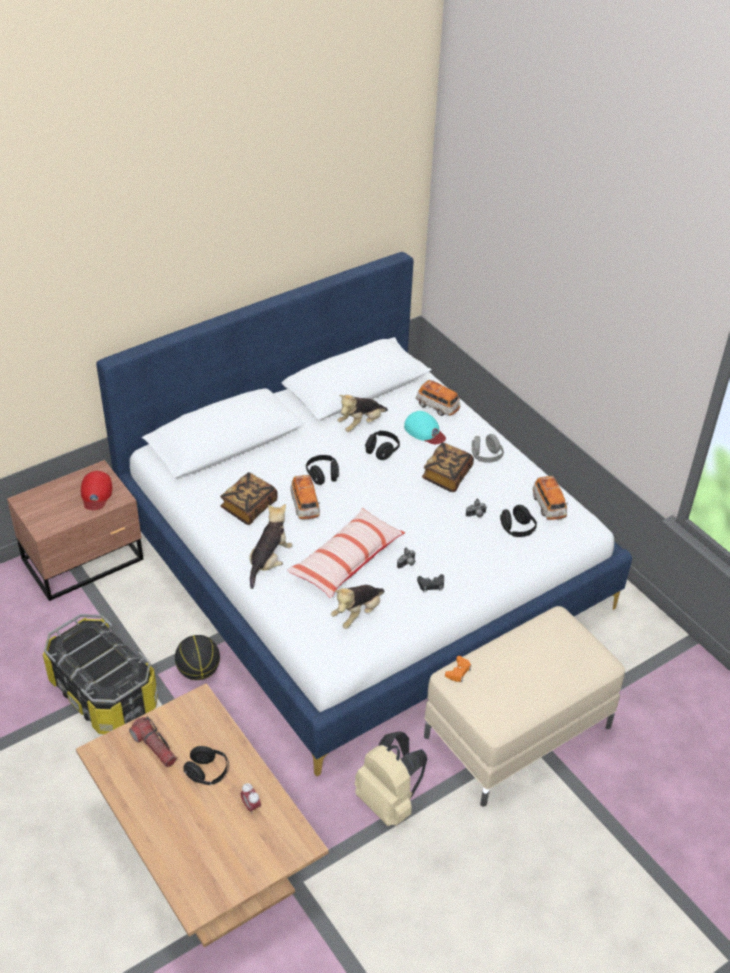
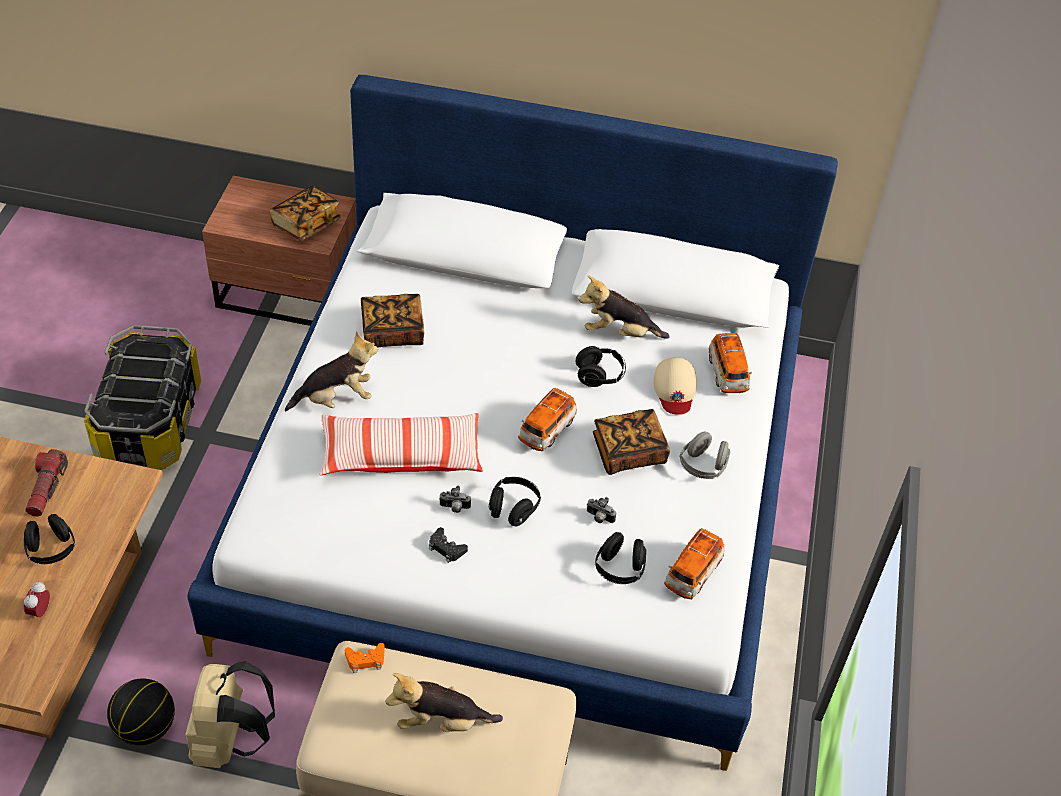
camera: 45 degrees right, 5 degrees up
(96, 493) = (306, 224): red cap -> book
(199, 671) = (244, 470): basketball -> basketball (146, 727)
(305, 506) = (442, 371): toy car -> toy car (547, 430)
(322, 475) = (503, 355): black headphones -> black headphones (513, 508)
(357, 614) = (337, 515): plush toy -> plush toy (441, 721)
(424, 431) = (675, 389): turquoise cap -> beige cap

